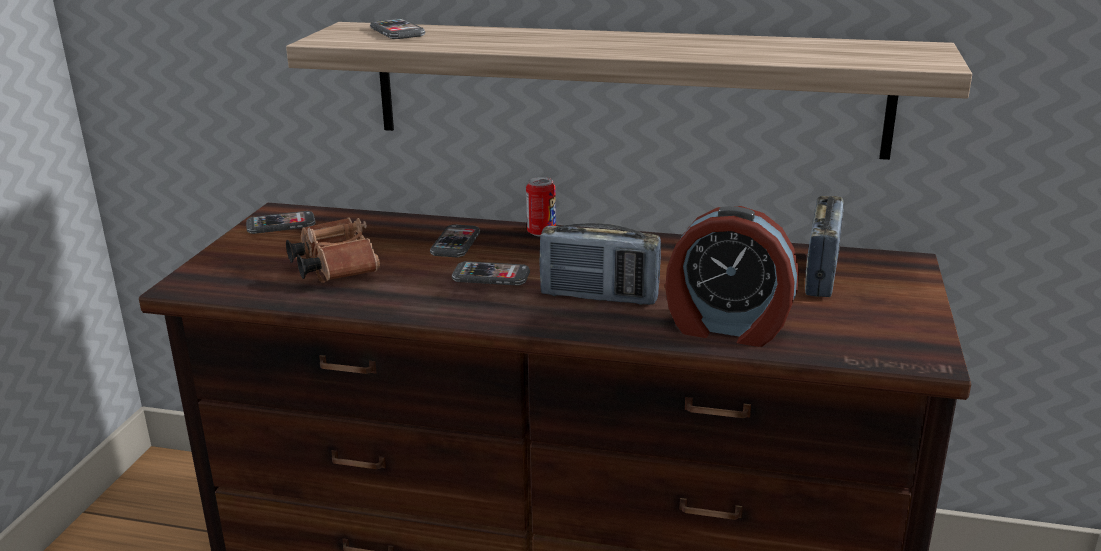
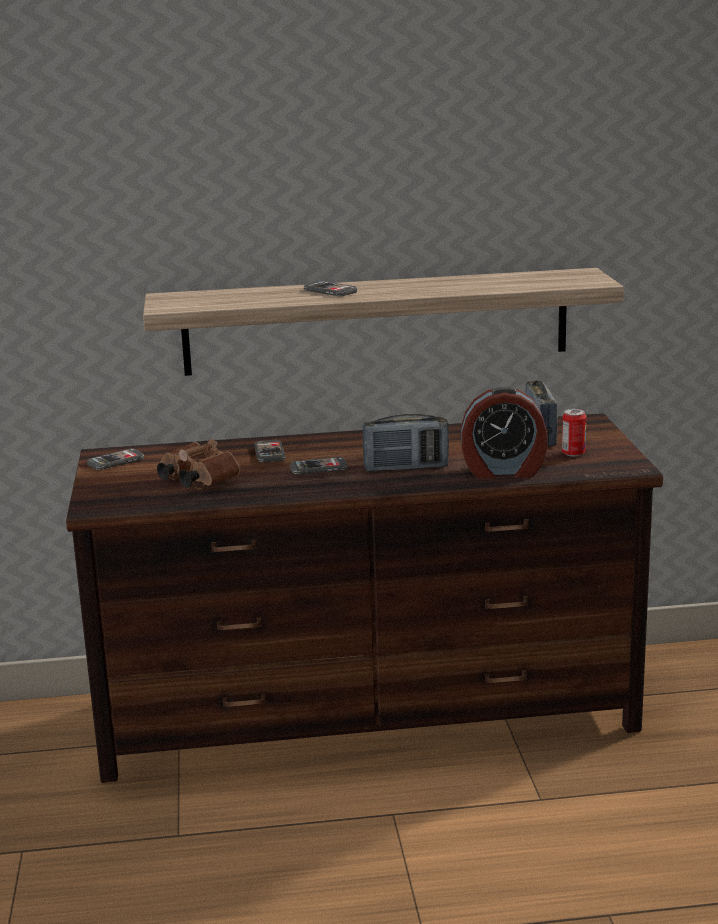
camera: 20 degrees left, 5 degrees down
(397, 32) = (210, 296): phone -> phone (330, 291)
(541, 232) = (326, 438): can -> can (573, 453)

